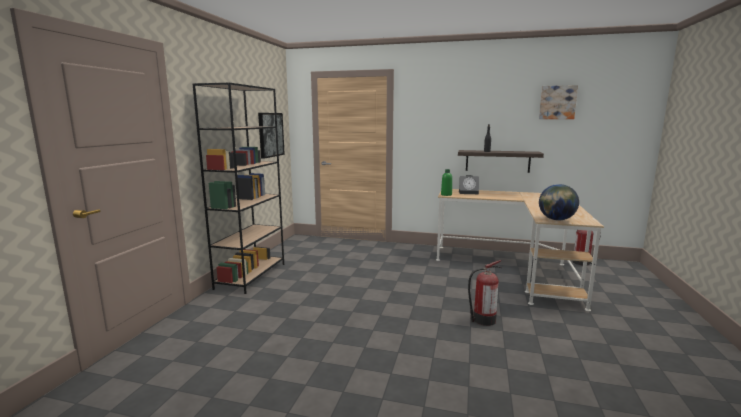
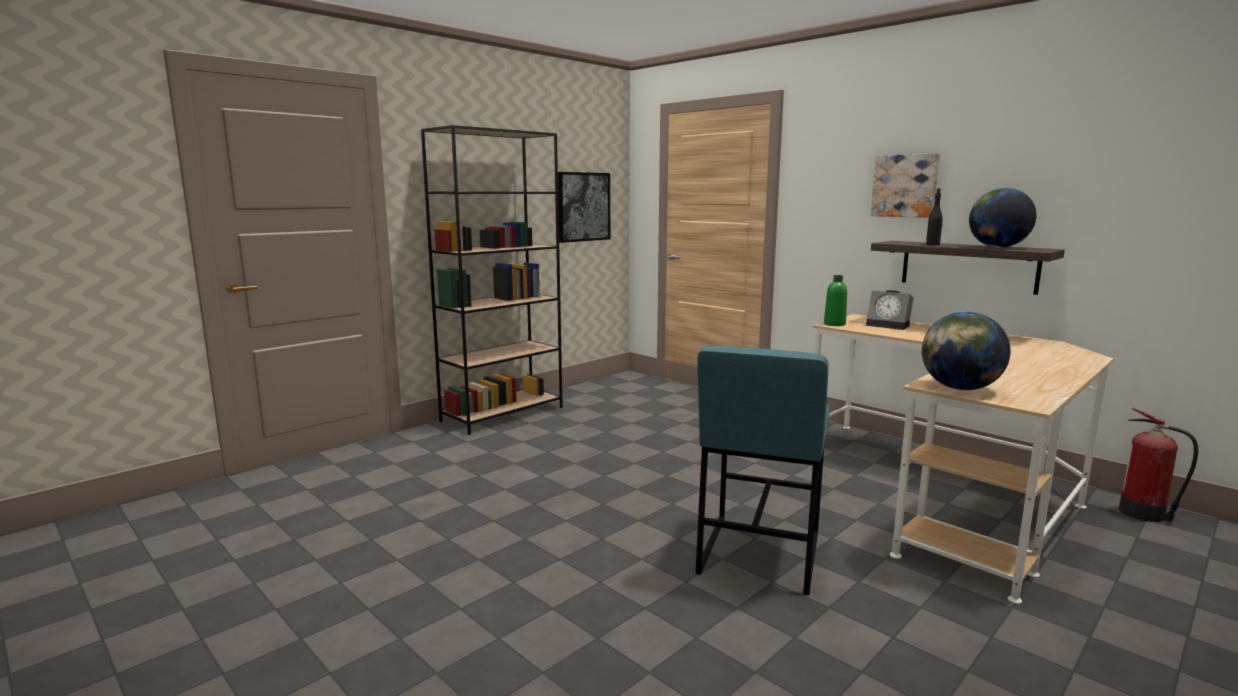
camera: 30 degrees right, 0 degrees up
(483, 320) = (759, 555): fire extinguisher -> blue stool
(515, 151) = (997, 247): none -> globe
(557, 102) = (1113, 138): picture -> picture (905, 186)

